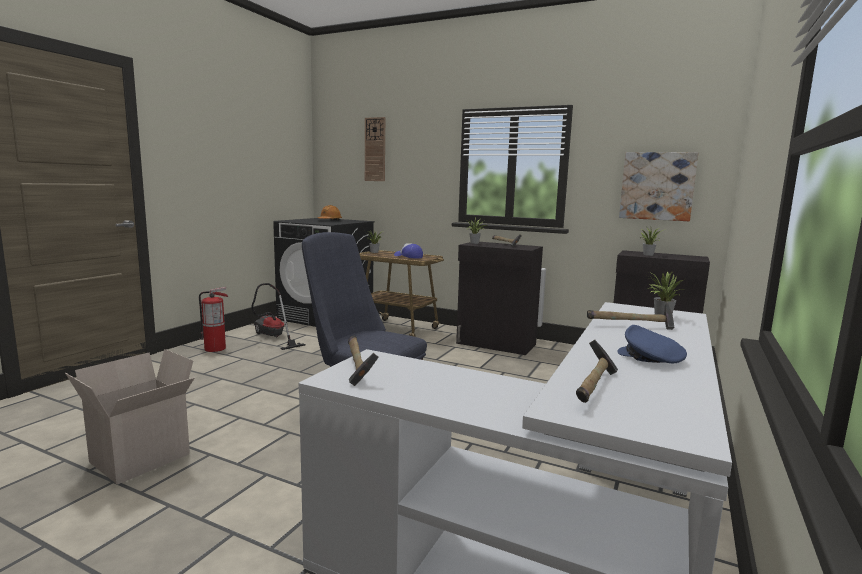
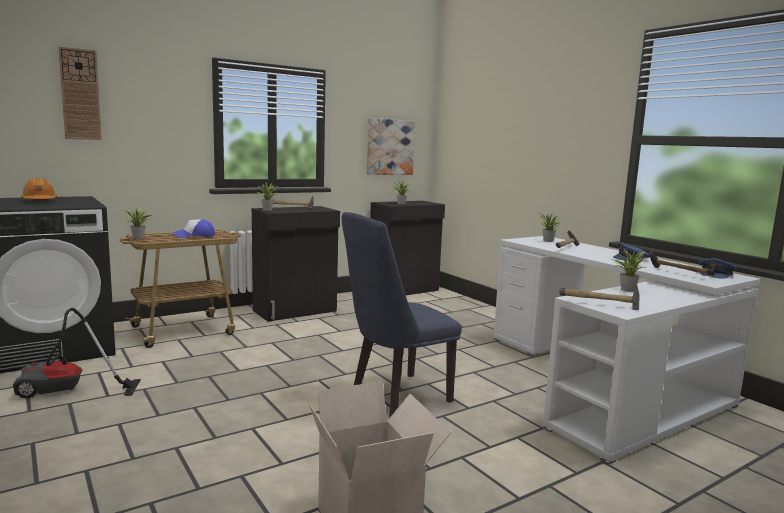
camera: 60 degrees left, 0 degrees up
(215, 348) = (33, 436): fire extinguisher -> none
(473, 376) = (626, 289): none -> potted plant
(660, 416) = (716, 274): none -> blue cap

